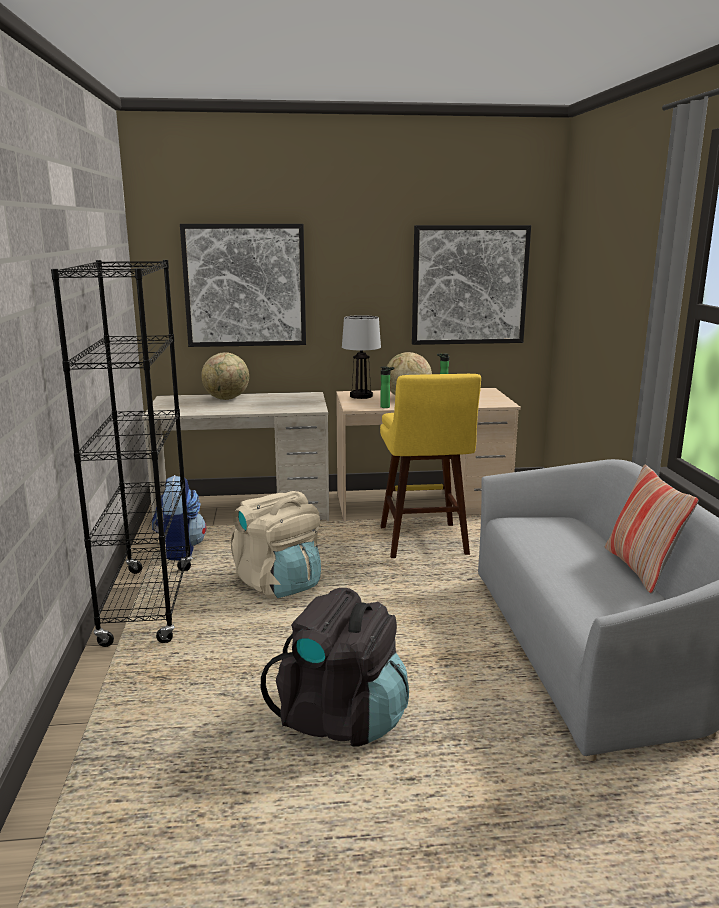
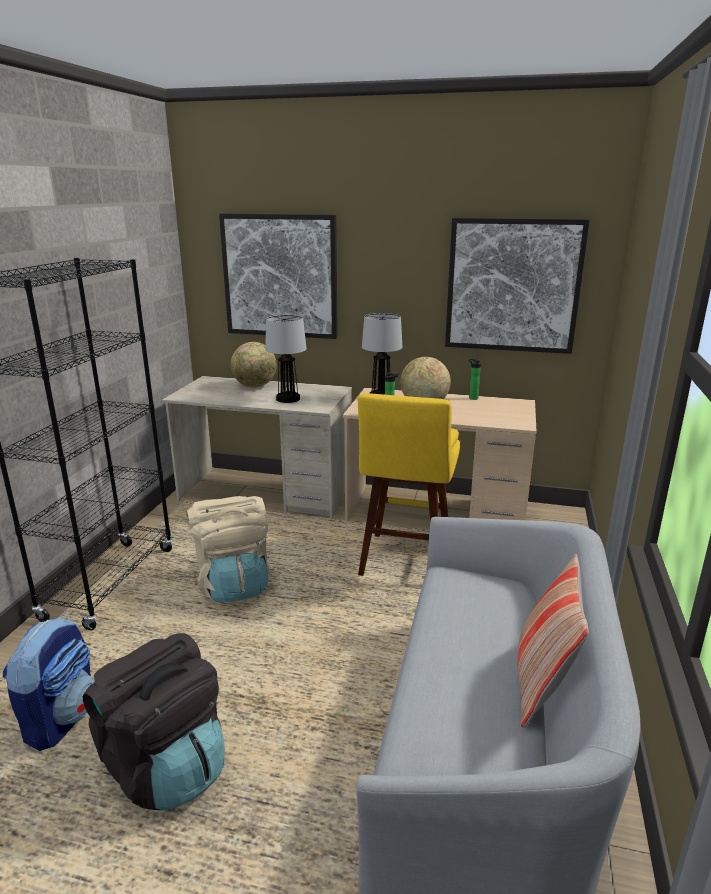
camera: 20 degrees right, 5 degrees up
(180, 549) = (180, 527): backpack -> backpack (61, 718)
(274, 405) = (287, 399): none -> table lamp

